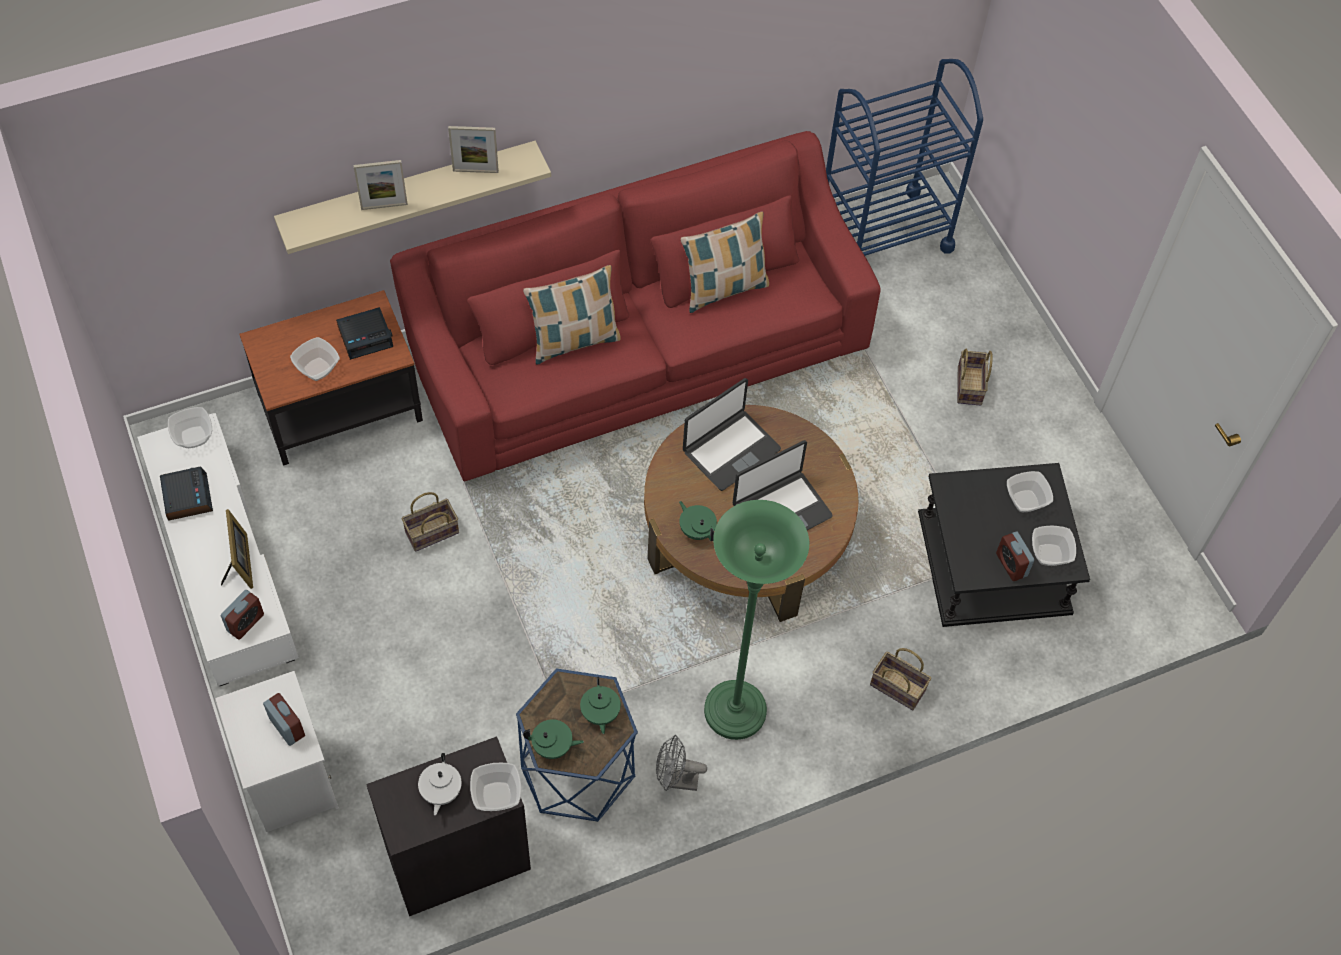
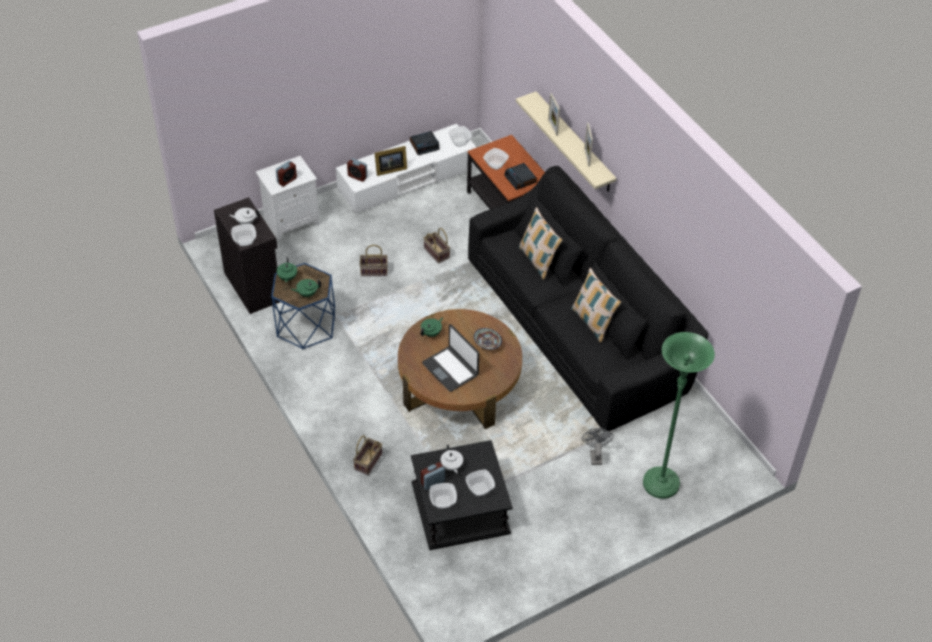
camera: 85 degrees right, 10 degrees down
(638, 349) = (577, 325): red sofa -> black sofa
(676, 780) = (302, 366): grey fan -> grey fan (595, 455)
(730, 450) = (487, 344): laptop -> bowl
(735, 712) = (345, 388): green floor lamp -> green floor lamp (660, 484)
(883, 235) = (703, 440): blue cart -> none
(970, 387) = (591, 492): basket -> basket (373, 271)
(980, 535) = (451, 466): none -> white teapot

